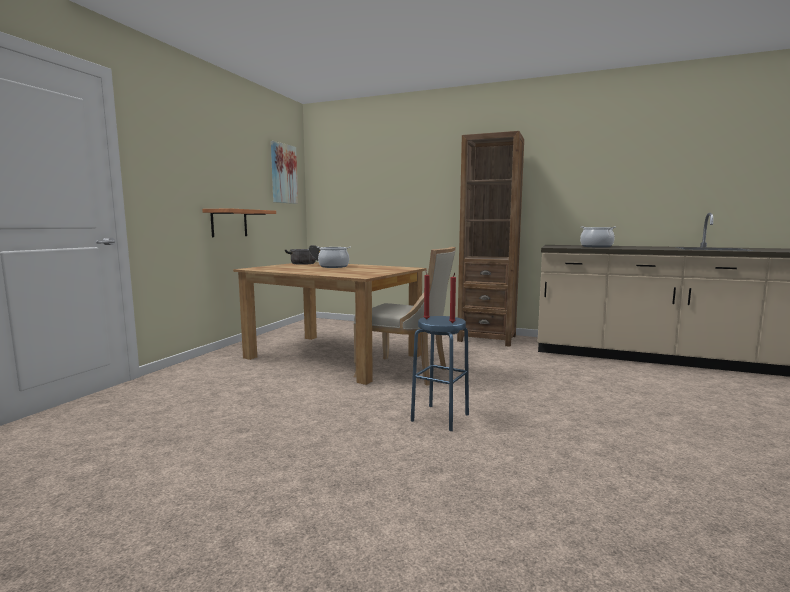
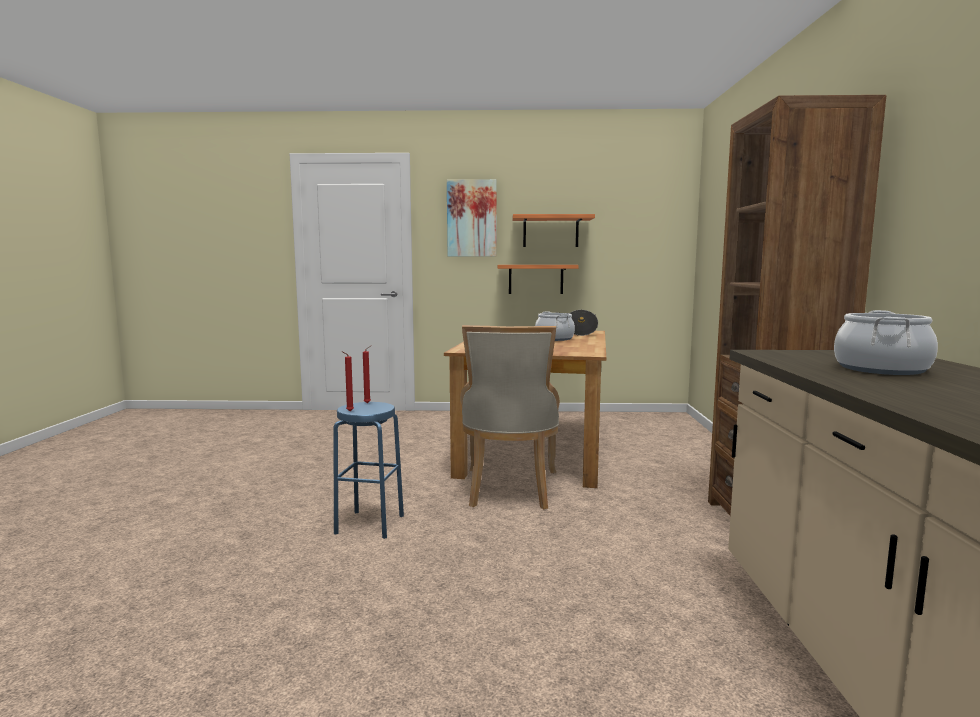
camera: 70 degrees right, 0 degrees up
(235, 181) = (550, 232): none -> shelf
(283, 173) = (643, 214): picture -> picture (471, 218)

